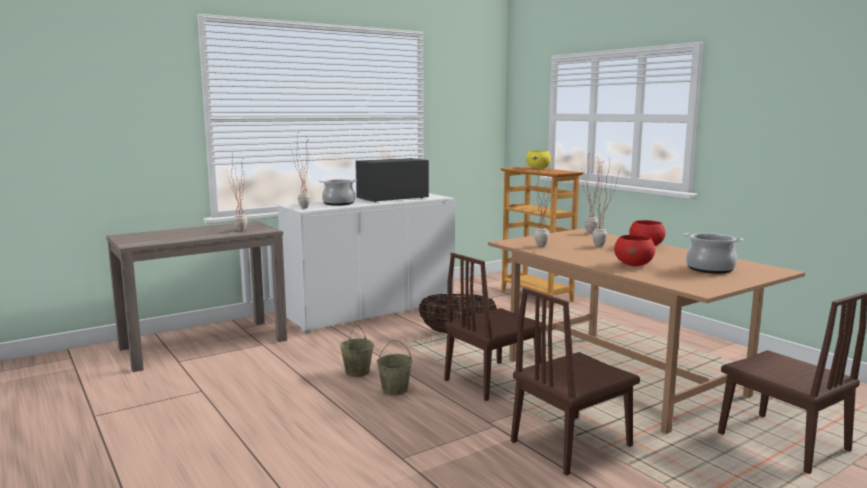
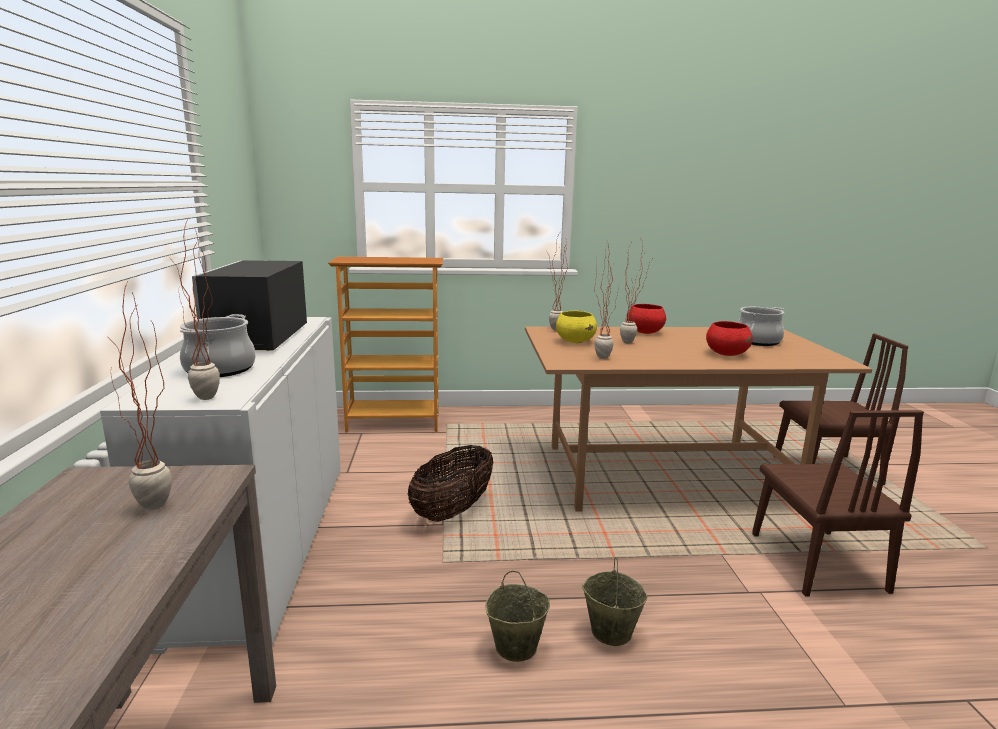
camera: 60 degrees left, 5 degrees up
(493, 380) = (627, 543): brown chair -> none
(538, 168) = (375, 258): yellow bowl -> yellow bowl (575, 341)

